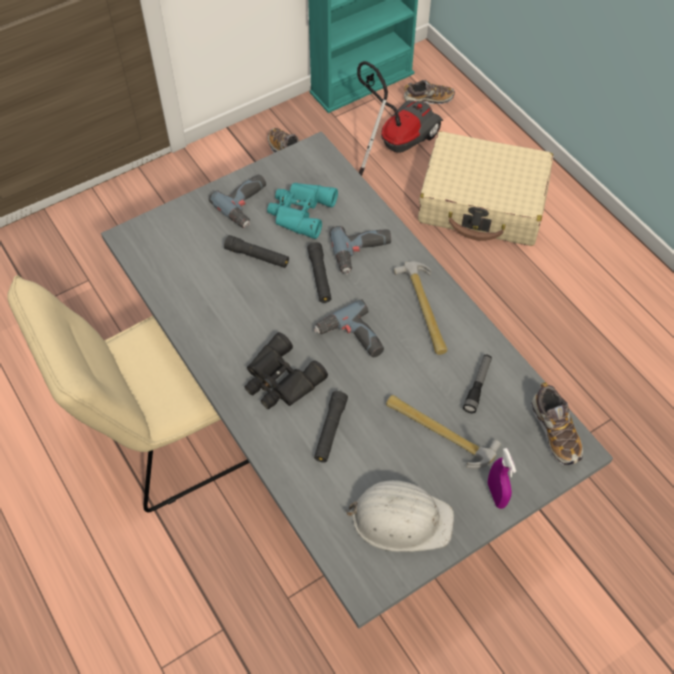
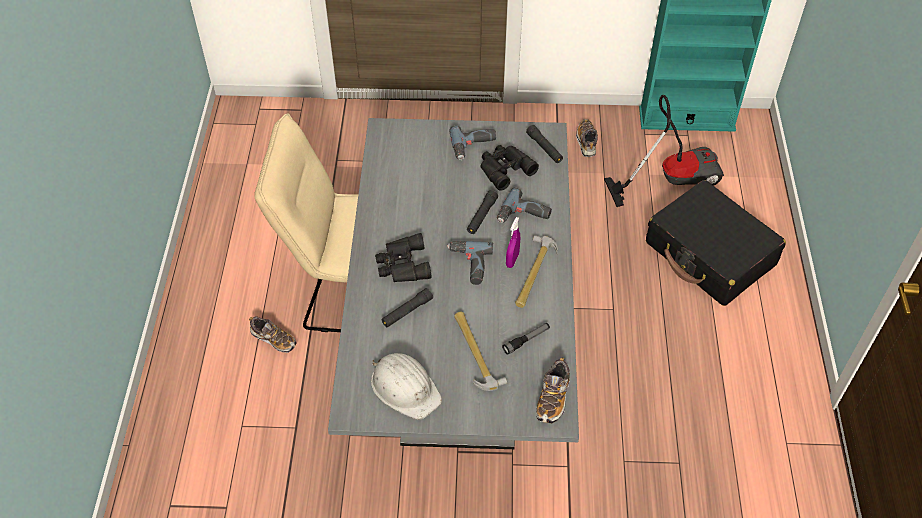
camera: 35 degrees right, 5 degrees down
(257, 256) = (452, 182): black flashlight -> black flashlight (544, 148)
(299, 212) = (504, 168): turquoise binoculars -> black binoculars
(428, 99) = (731, 156): shoe -> shoe (274, 339)
(483, 203) = (710, 254): beige suitcase -> black suitcase
(496, 494) = (478, 411): purple spray bottle -> purple spray bottle (512, 260)

